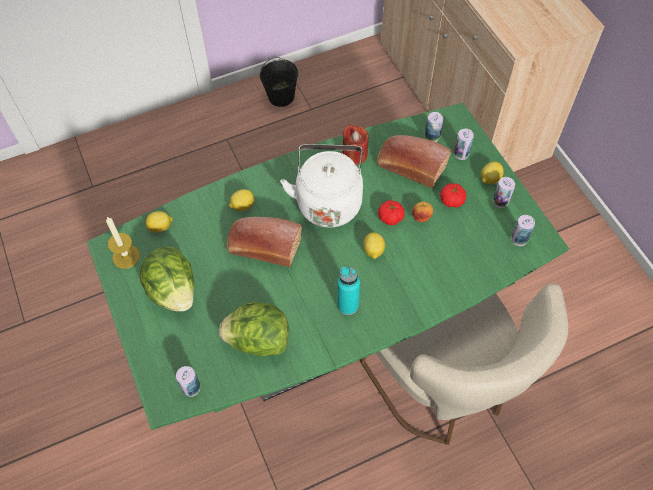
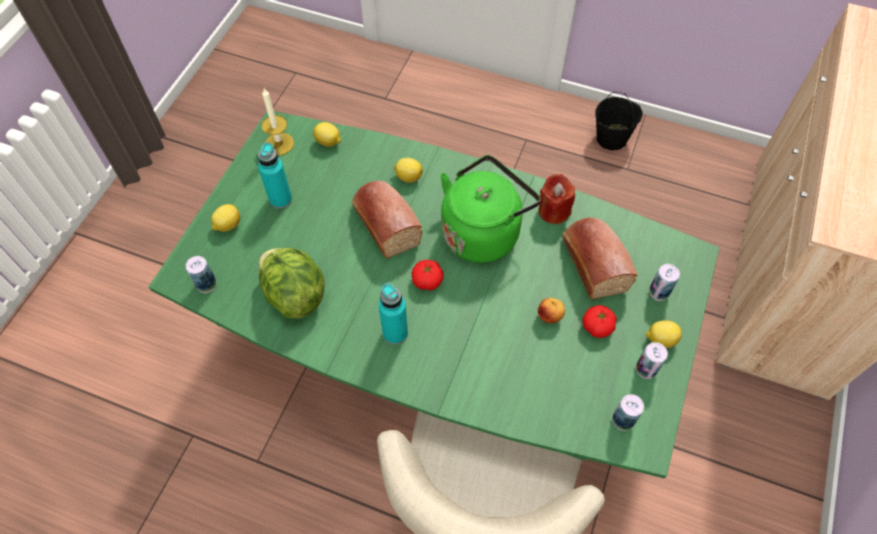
camera: 45 degrees right, 0 degrees up
(173, 291) = (280, 199): lettuce -> turquoise bottle
(328, 201) = (483, 231): white kettle -> green kettle
(373, 251) = (471, 307): lemon -> lemon (228, 225)
(390, 217) = (521, 292): tomato -> tomato (427, 281)
(432, 137) = (647, 254): can -> none

